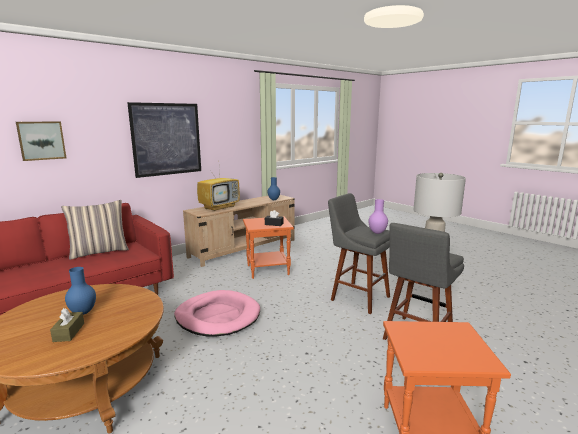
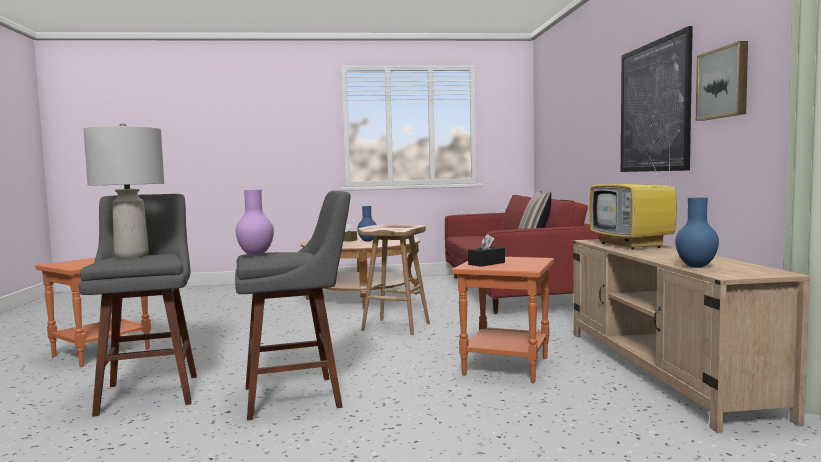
camera: 125 degrees right, 10 degrees down
(41, 140) = (577, 120): picture -> picture (724, 83)
(218, 316) = (397, 327): pink dog bed -> brown stool

